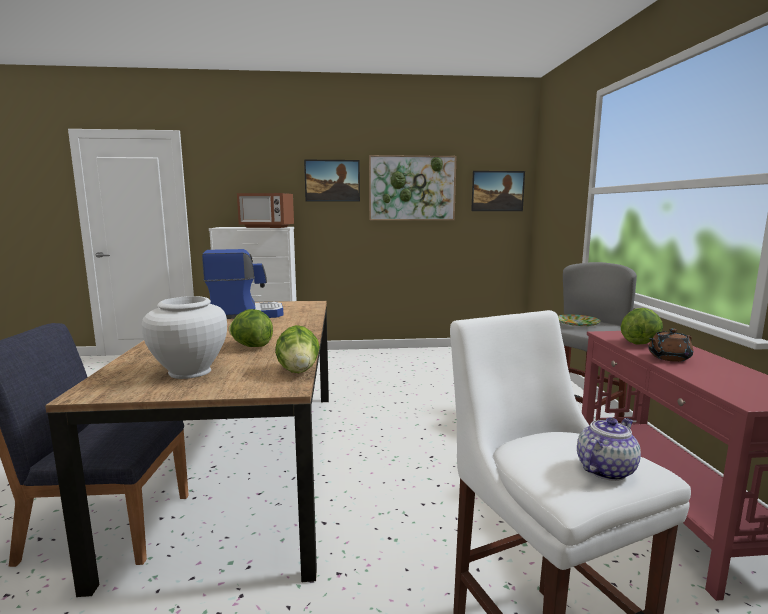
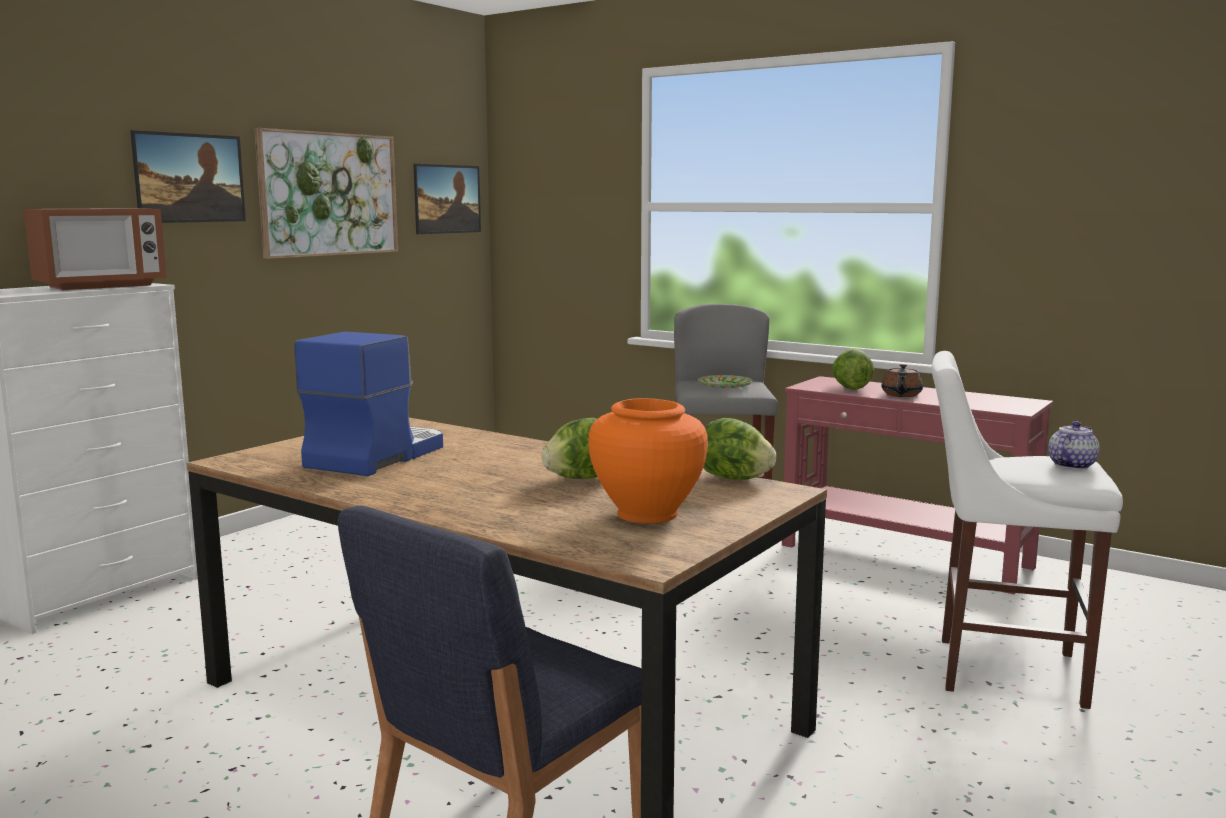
camera: 50 degrees left, 0 degrees up
(189, 372) = (647, 514): white vase -> orange vase
(605, 469) = (1071, 465): teapot -> teapot turned 45 degrees clockwise

